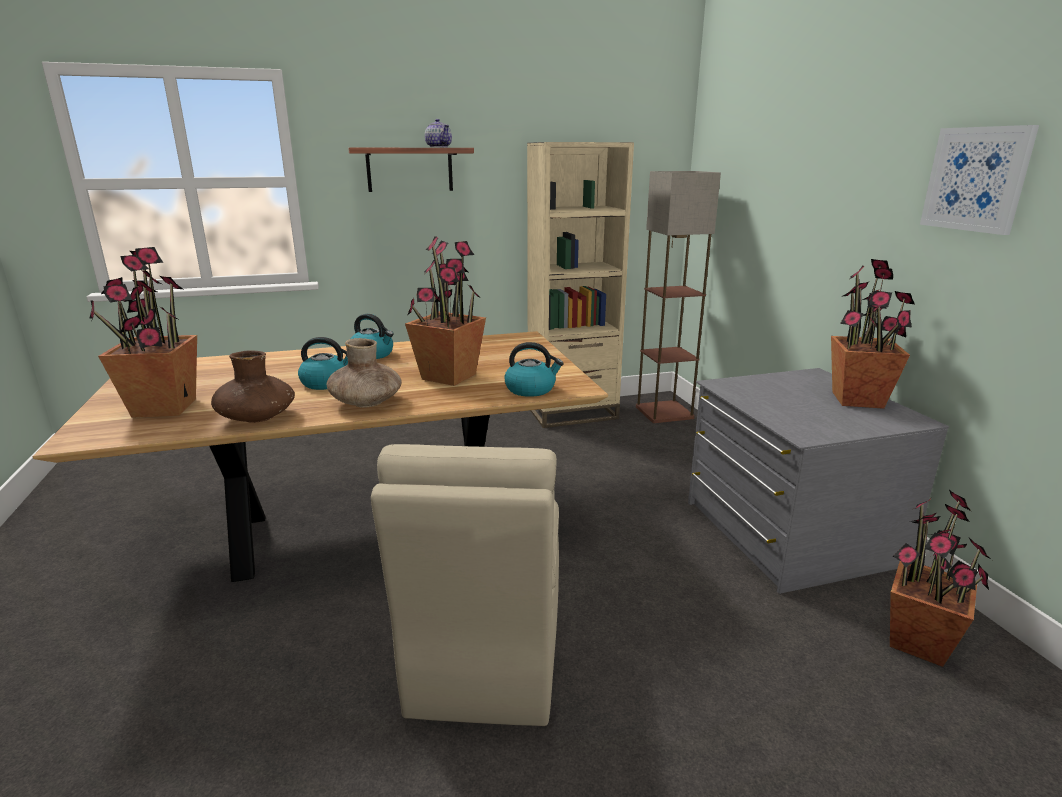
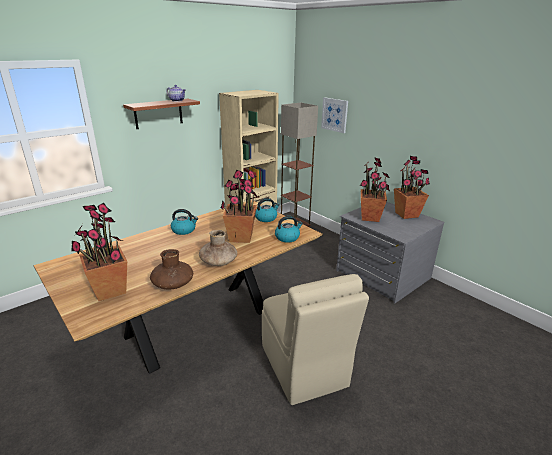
camera: 25 degrees left, 5 degrees up
(327, 383) = (182, 254): kettle -> kettle (266, 218)
(918, 643) = (449, 309): potted plant -> potted plant (370, 217)
(976, 179) = (450, 124): picture -> picture (334, 115)

